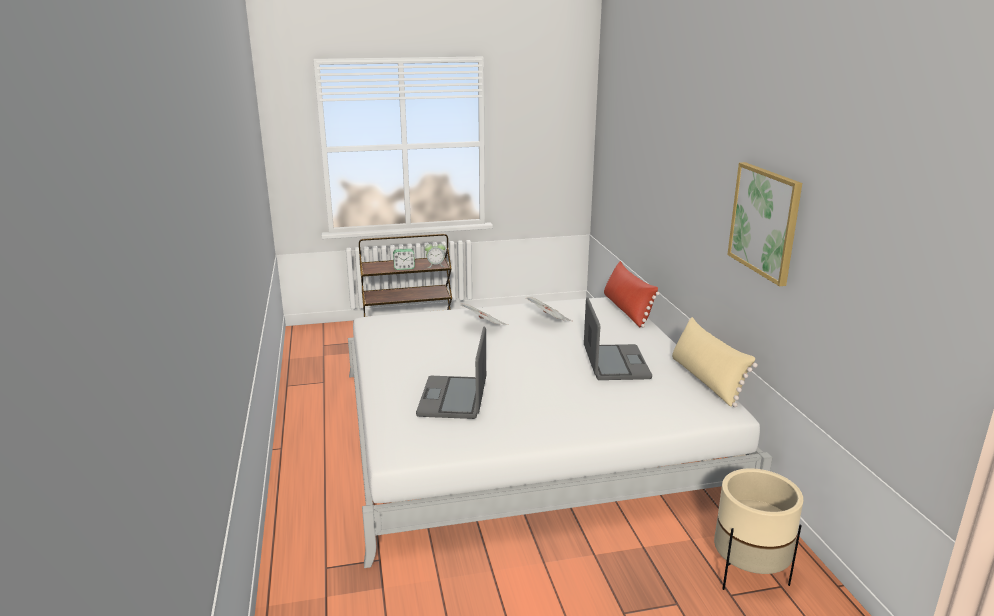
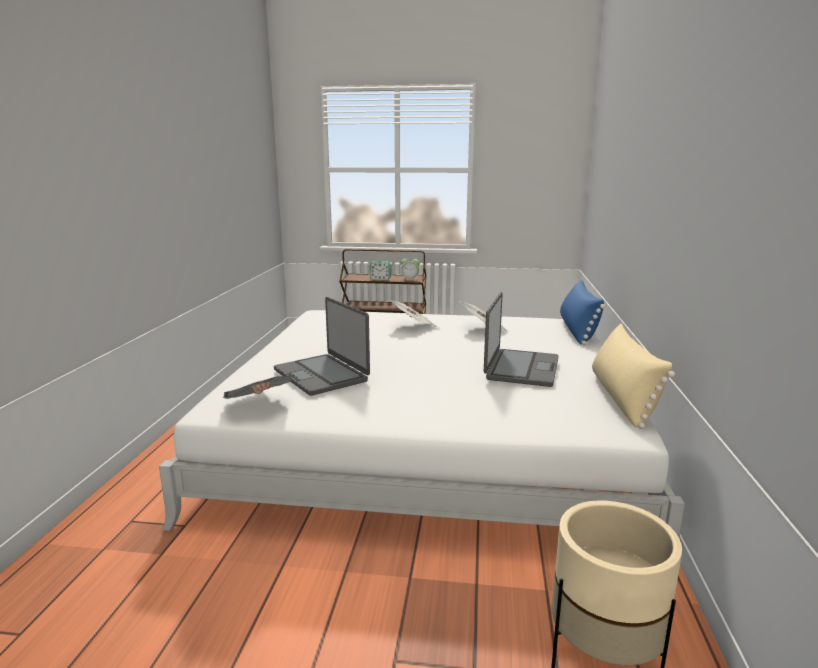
camera: 20 degrees right, 5 degrees down
(430, 440) = (259, 405): none -> newspaper
(453, 398) = (322, 375): laptop -> laptop turned 60 degrees counterclockwise
(627, 310) = (577, 330): red pillow -> blue pillow
(765, 221) = (701, 183): picture -> none

